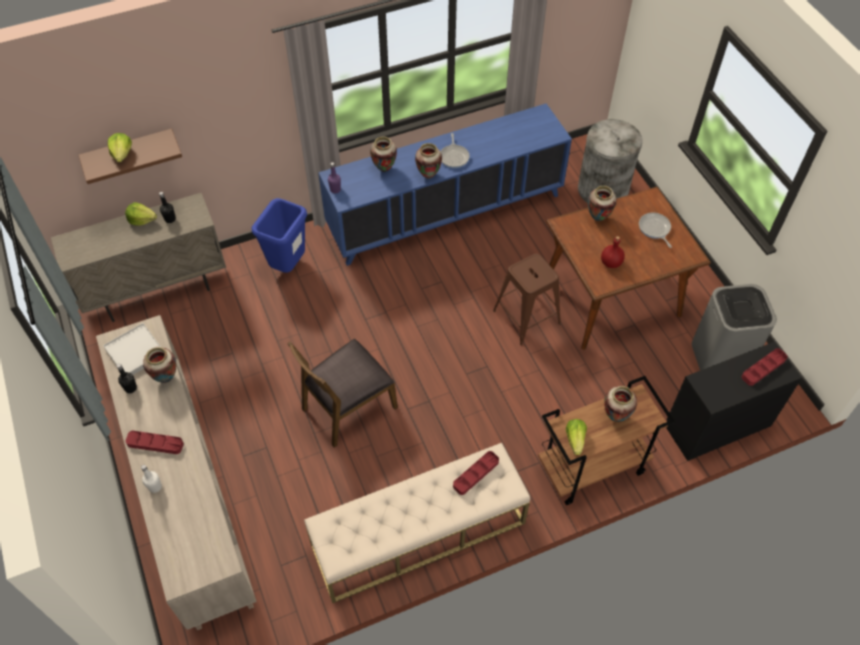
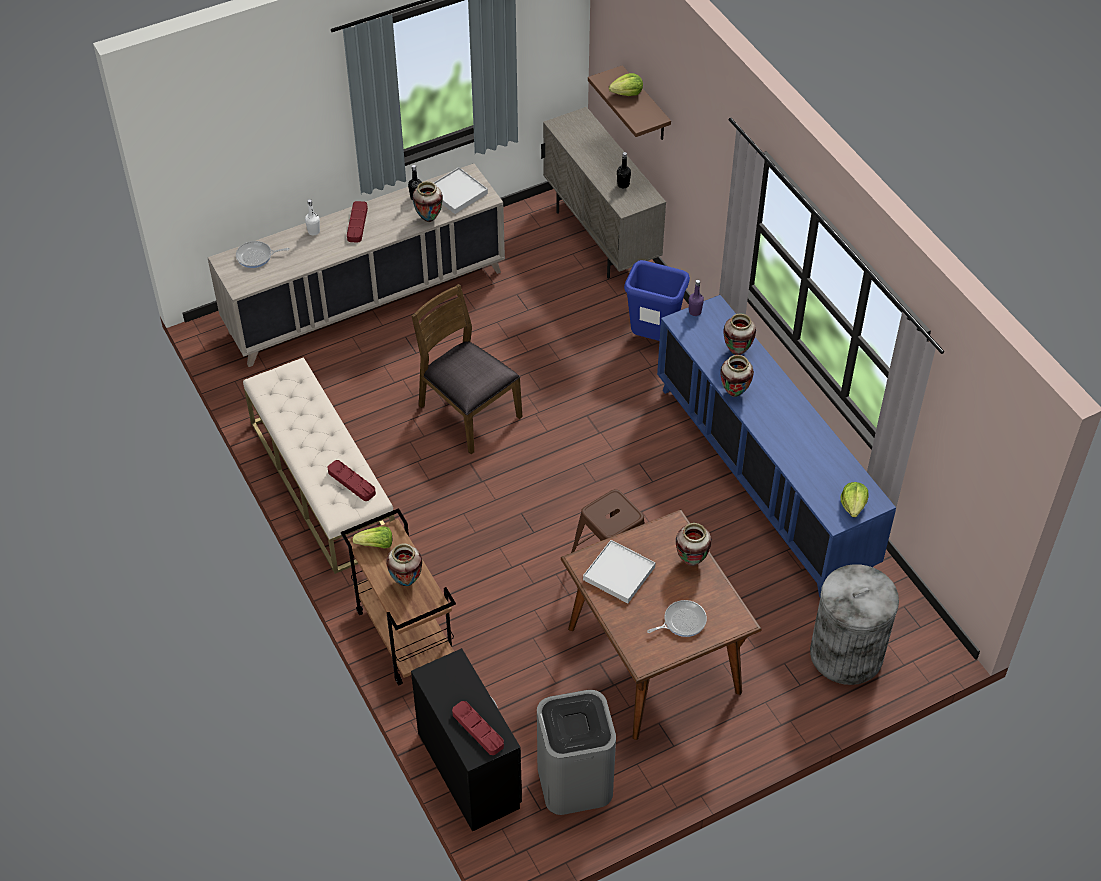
camera: 85 degrees right, 5 degrees down
(142, 219) = (619, 164): lettuce -> lettuce (853, 505)
(454, 156) = (771, 415): frying pan -> frying pan (256, 256)
(611, 263) = (619, 573): red bottle -> white tray

